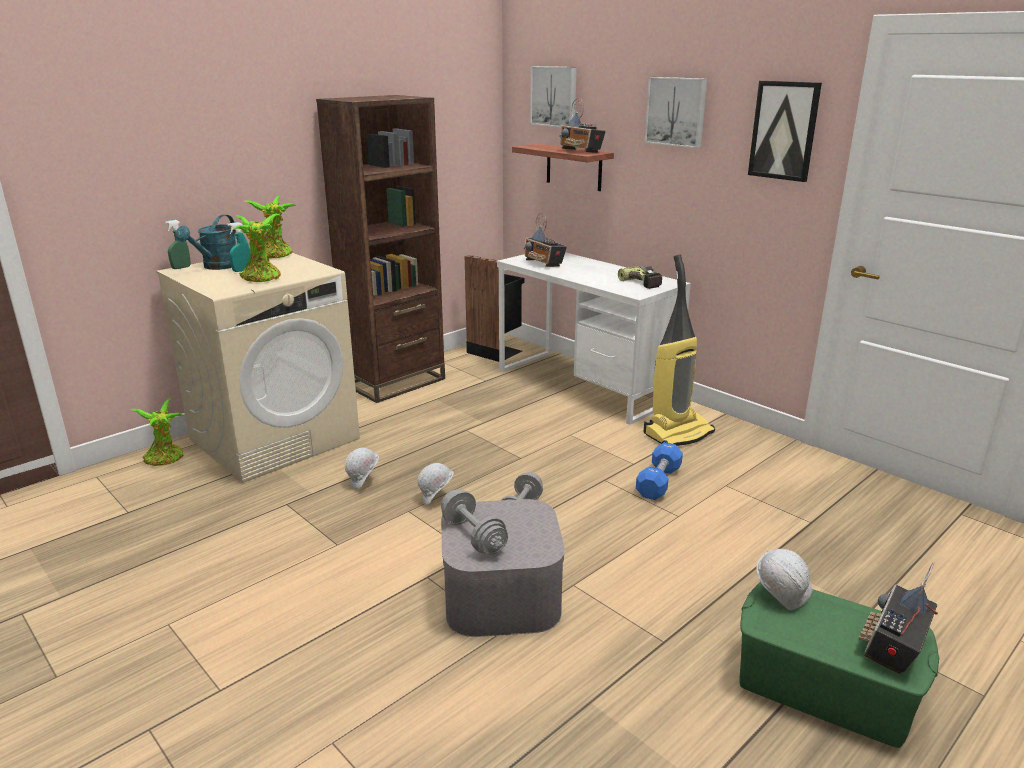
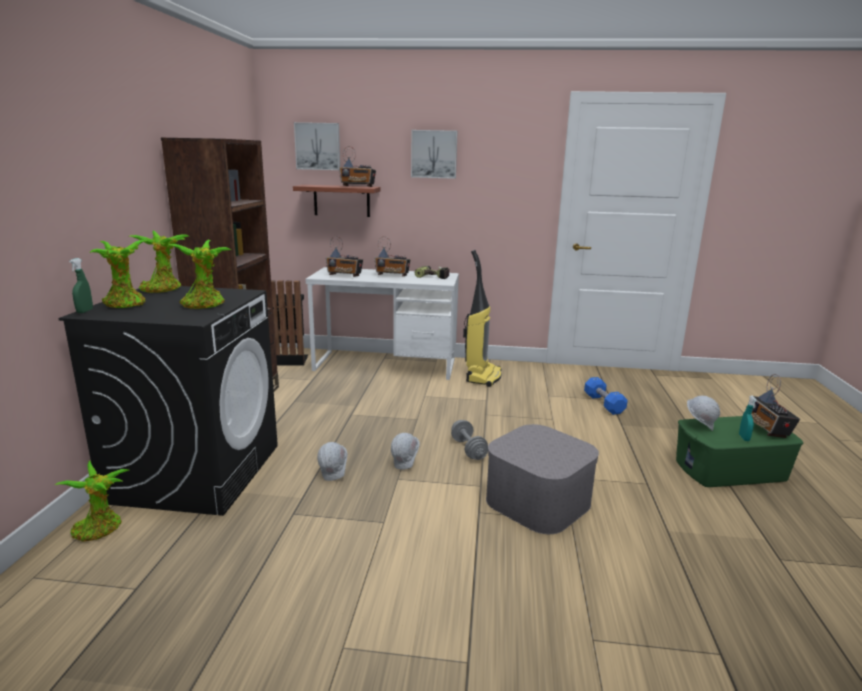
camera: 40 degrees left, 5 degrees down
(217, 267) = (126, 305): turquoise watering can -> potted plant
(242, 270) = (164, 303): turquoise spray bottle -> turquoise spray bottle (744, 438)
(275, 438) = (196, 472): beige washing machine -> black washing machine
(473, 536) = (533, 457): grey dumbbell -> none
(597, 272) = (392, 275): none -> radio
(658, 482) = (515, 405): blue dumbbell -> blue dumbbell (603, 404)
(784, 130) = (518, 163): picture -> none

